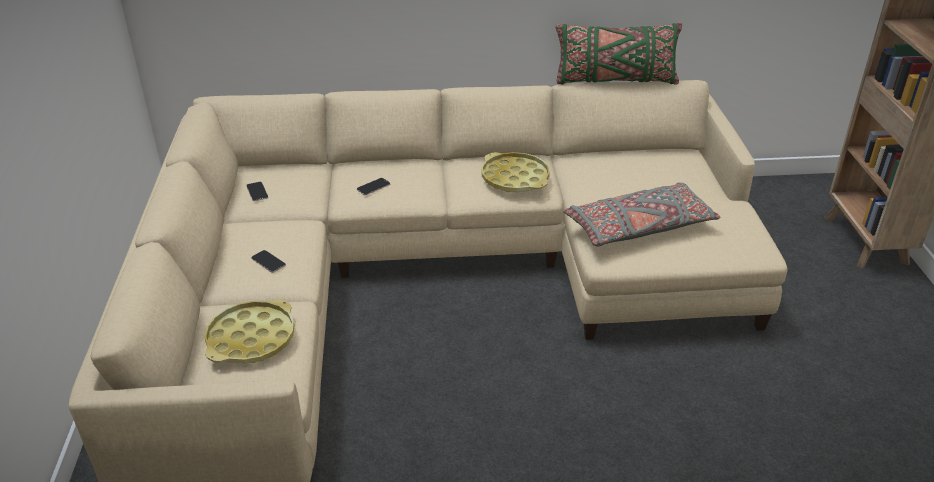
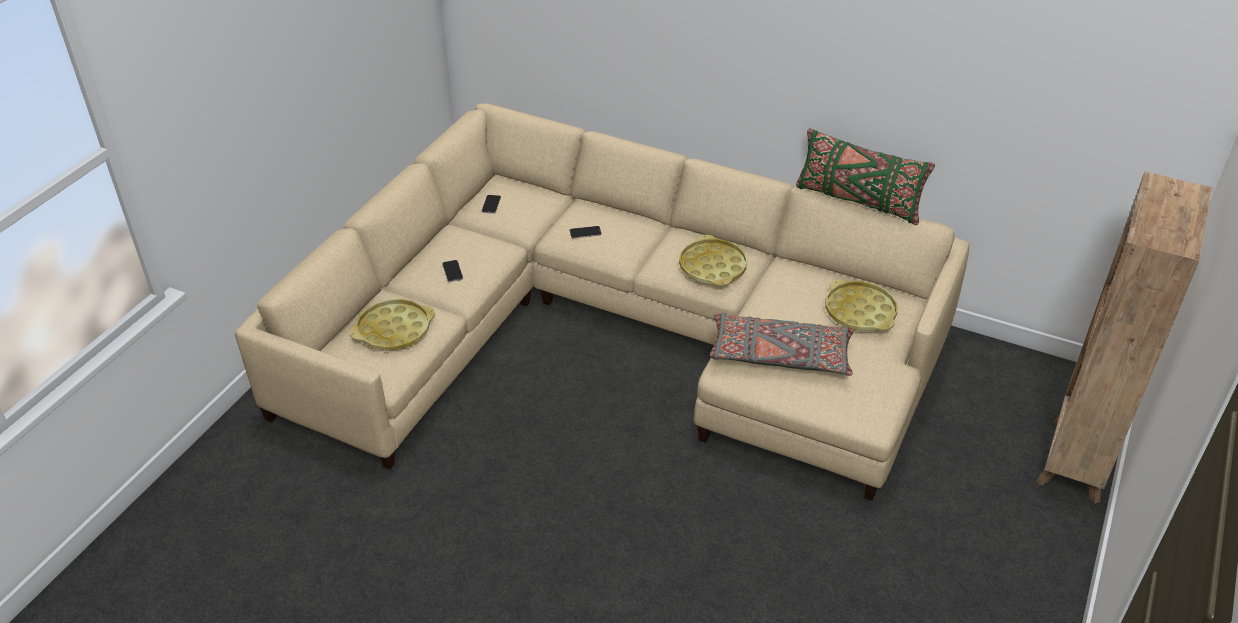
camera: 30 degrees right, 5 degrees up
(666, 173) = (860, 312): none -> yellow tray

